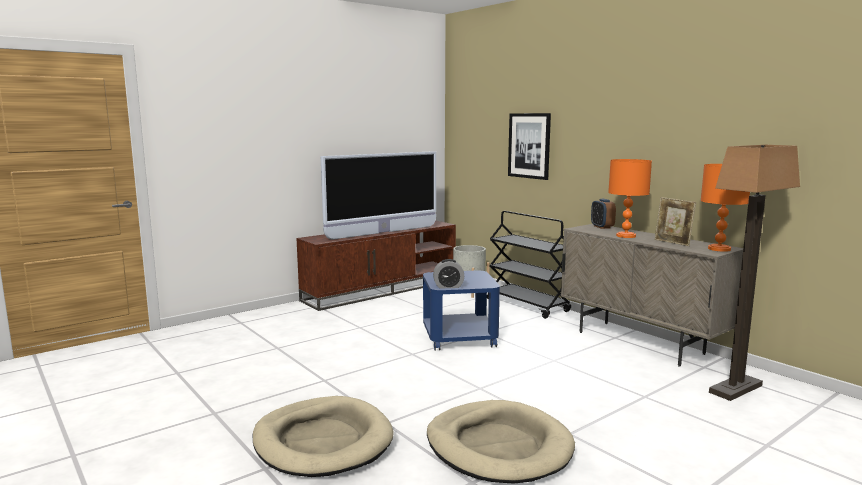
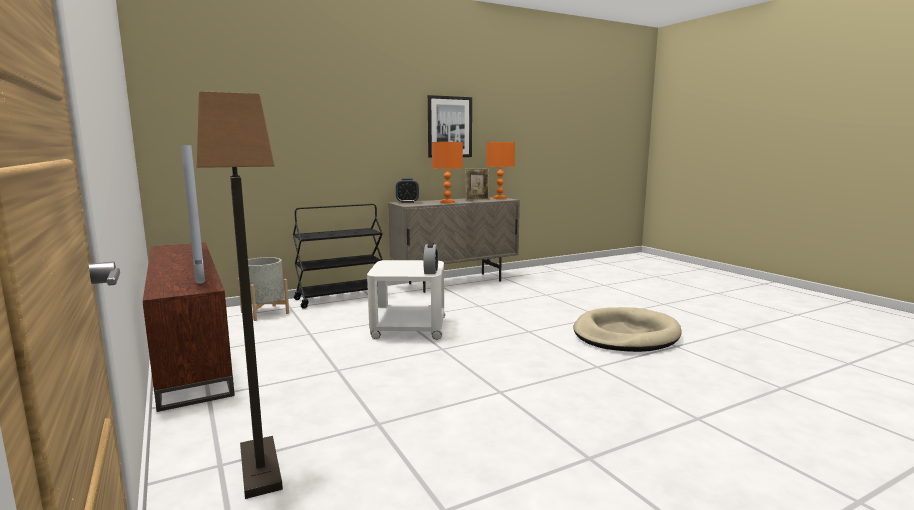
camera: 80 degrees left, 0 degrees up
(323, 441) = (638, 392): beige dog bed -> none
(459, 337) = (408, 328): blue side table -> white side table
(529, 145) = (300, 136): picture -> picture (449, 127)
(736, 389) = (537, 278): floor lamp -> floor lamp (261, 468)

